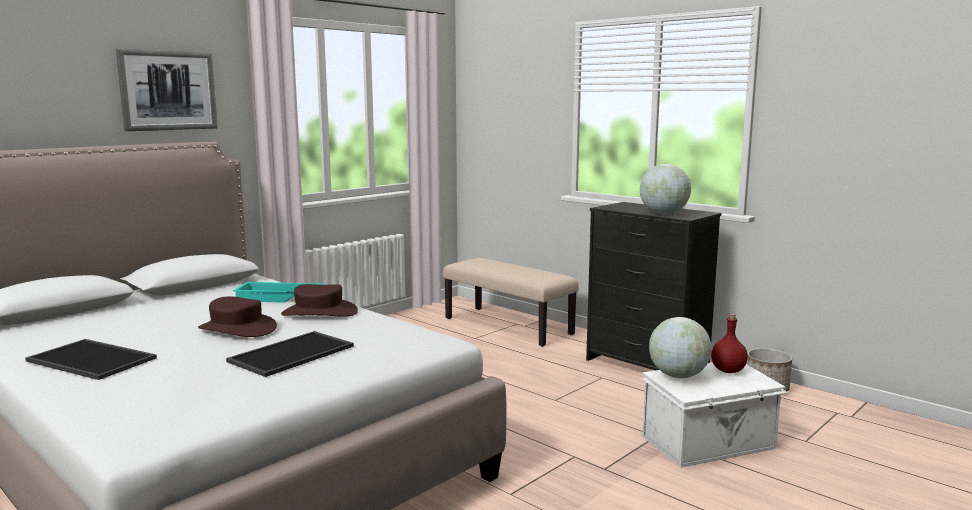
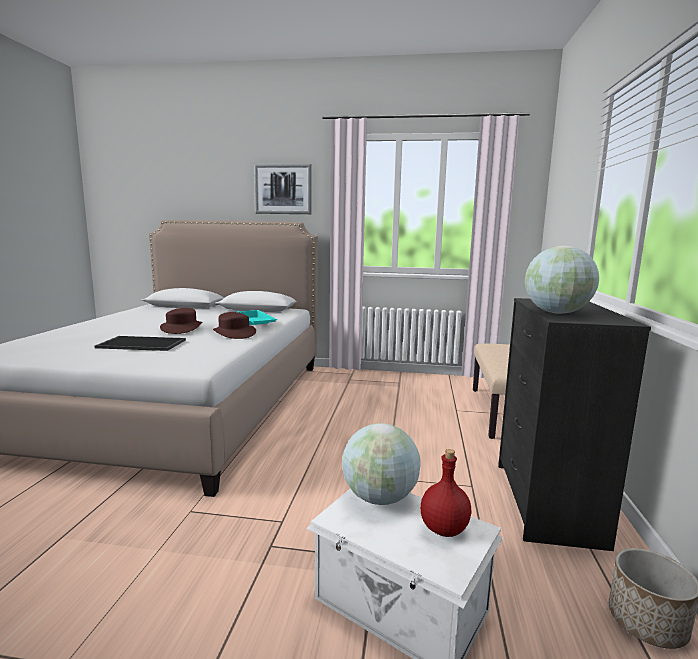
camera: 55 degrees right, 0 degrees up
(89, 360) = (109, 322): tray -> none

